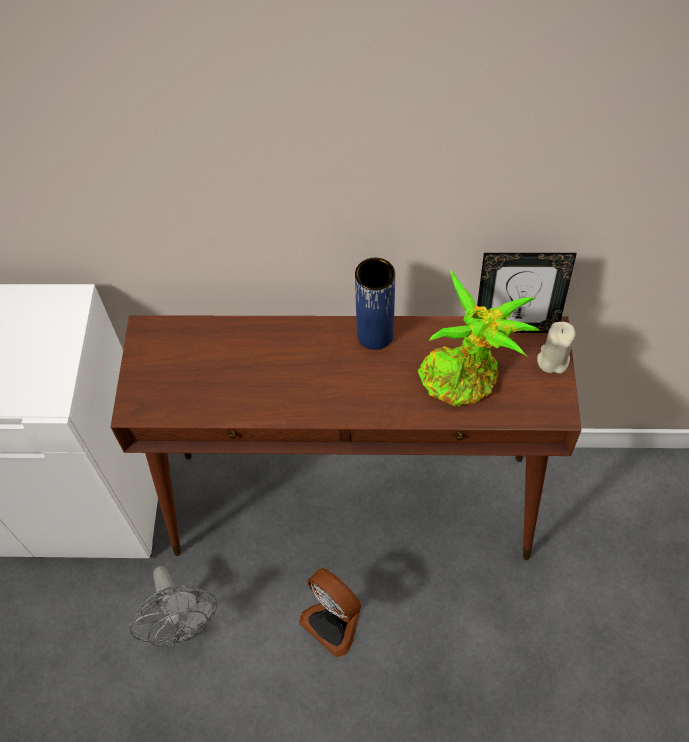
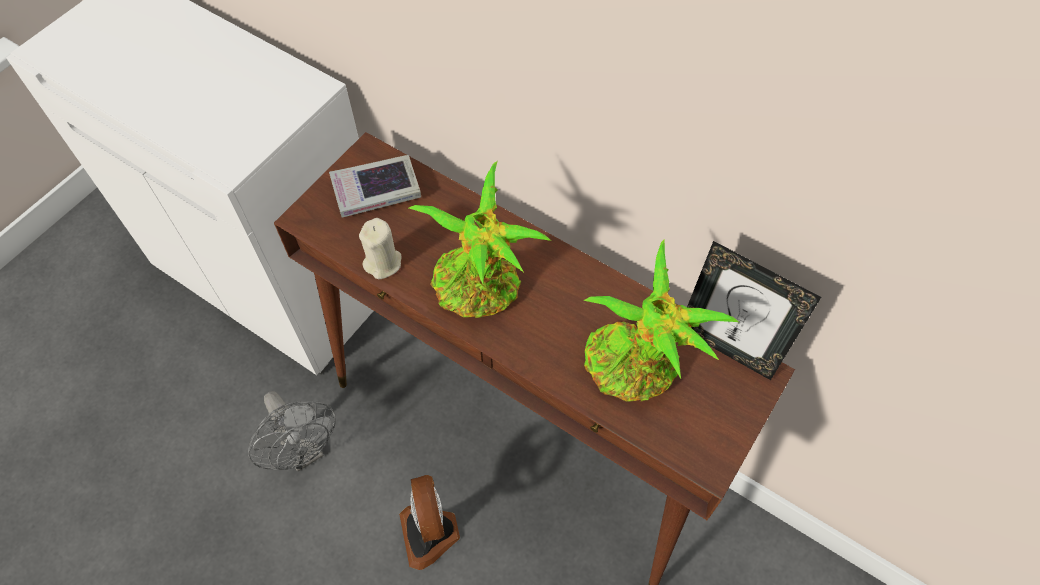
camera: 30 degrees right, 0 degrees up
(175, 356) = (376, 190): none -> book
(184, 625) = (304, 451): grey fan -> grey fan turned 45 degrees counterclockwise
(314, 384) = (481, 289): none -> potted plant
(375, 334) = (575, 274): blue vase -> none
(553, 359) = (744, 405): beige candle -> beige candle (383, 263)

